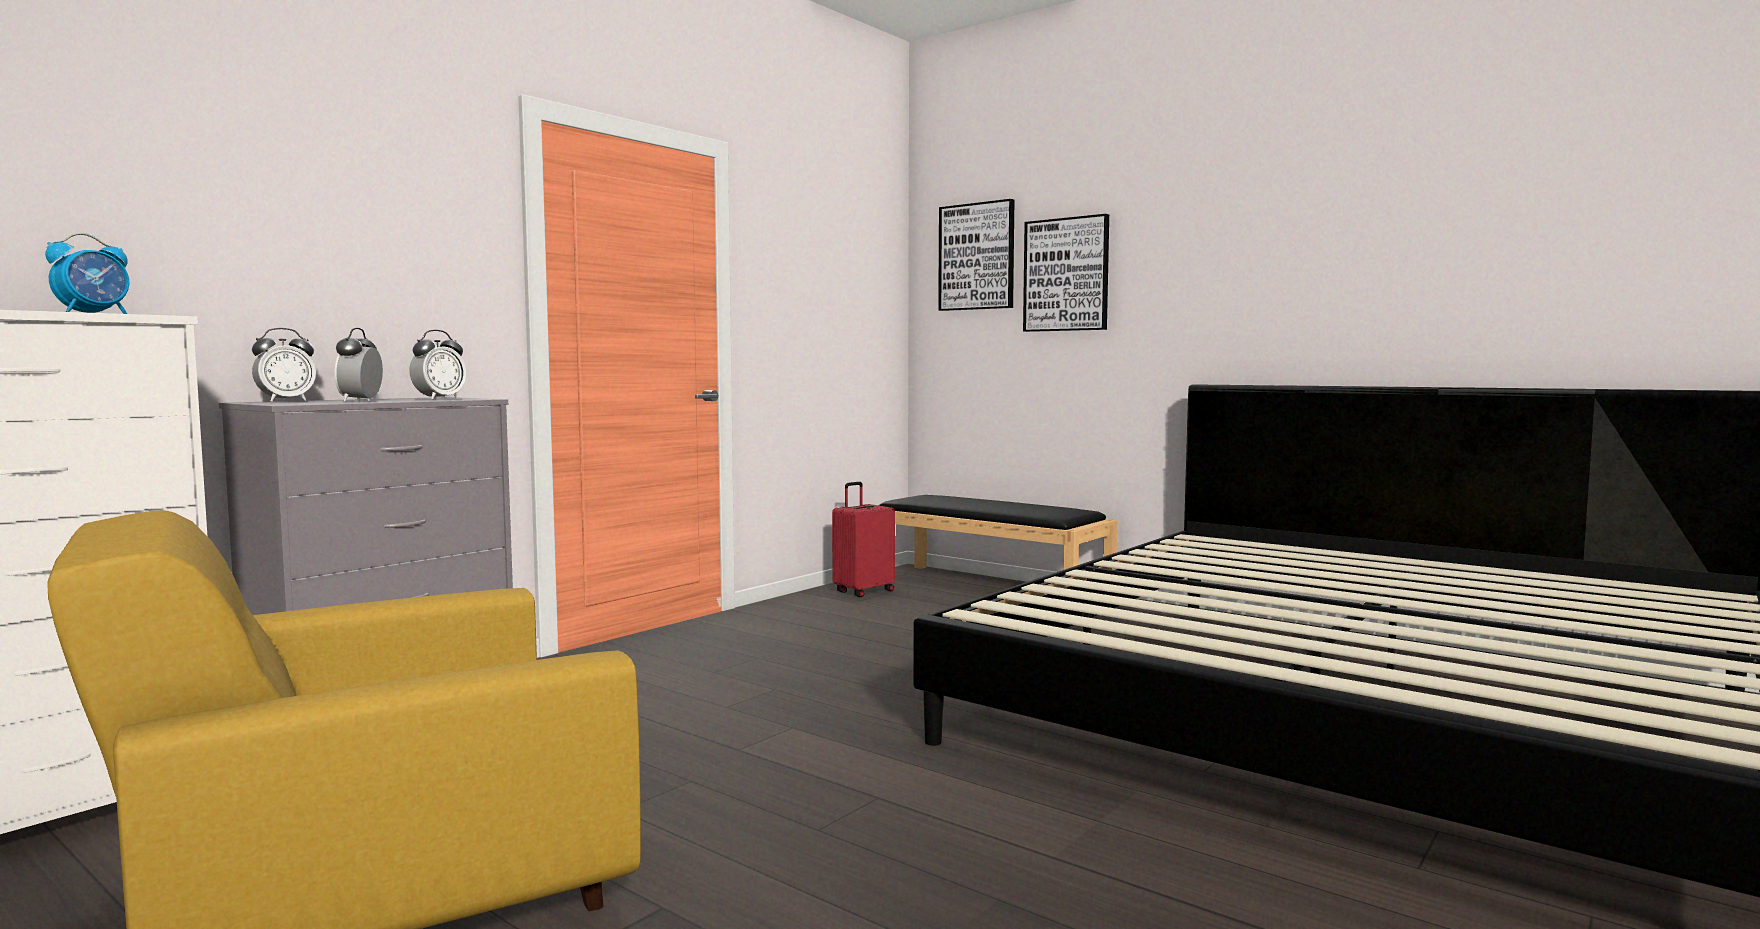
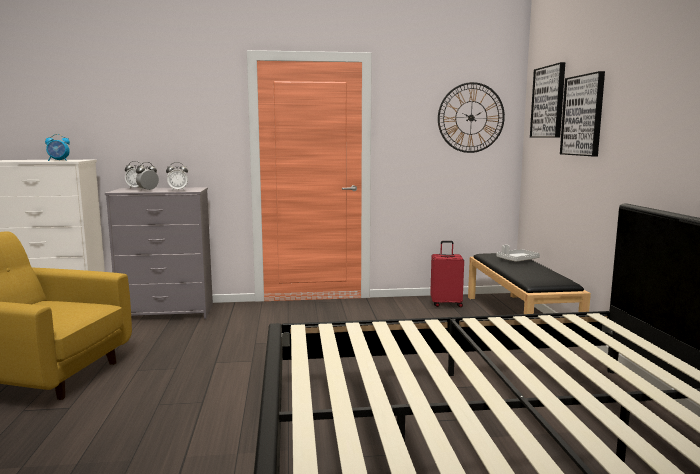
camera: 45 degrees right, 5 degrees up
(854, 276) = (471, 118): none -> wall clock
(961, 500) = (517, 260): none -> grey tray

